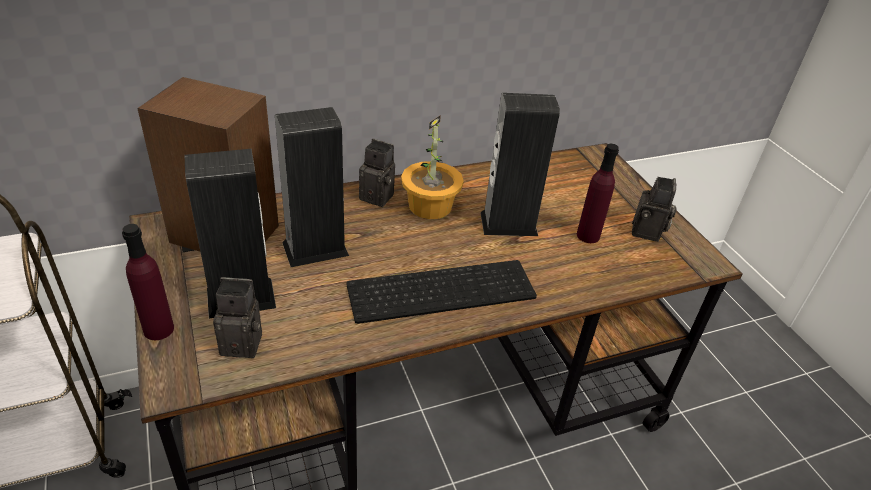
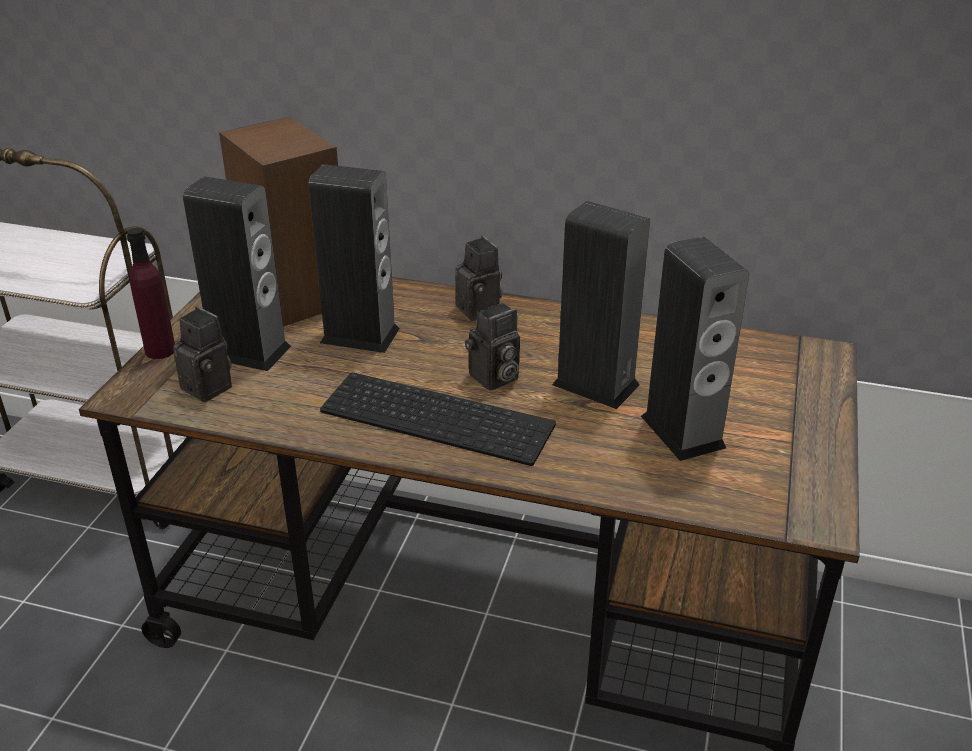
camera: 40 degrees right, 5 degrees down
(431, 206) = (526, 337): potted plant -> none
(588, 236) = (682, 431): purple bottle -> speaker
(648, 232) = (774, 458): camera -> camera (493, 379)

